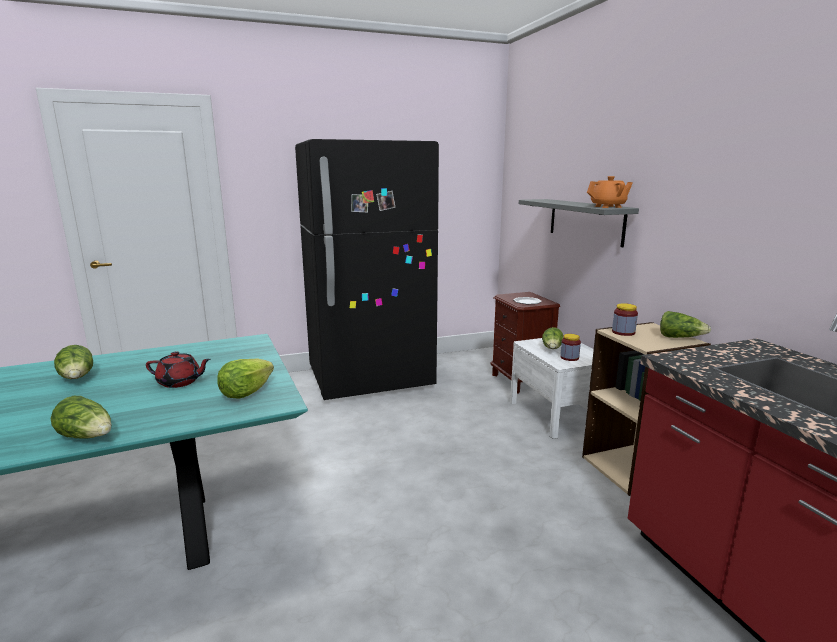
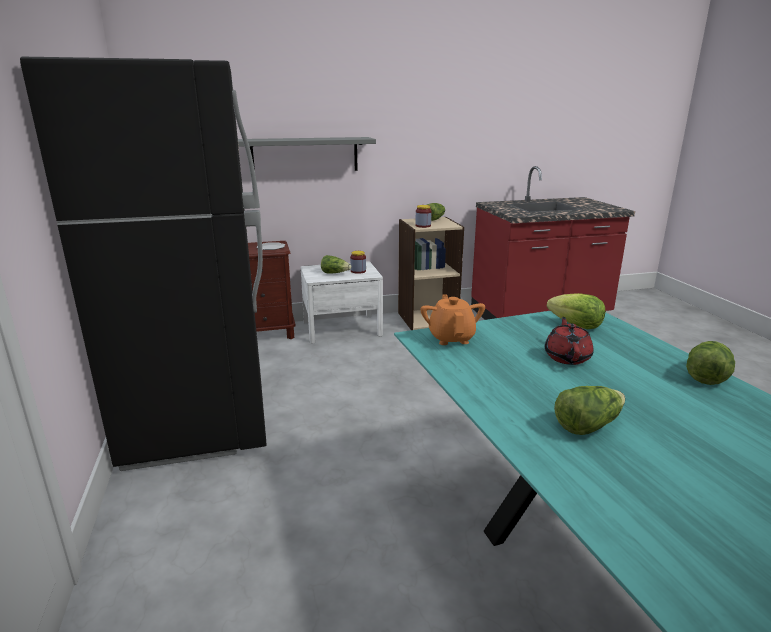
camera: 85 degrees left, 5 degrees up
(608, 207) = (357, 138): orange teapot -> orange teapot (451, 338)

